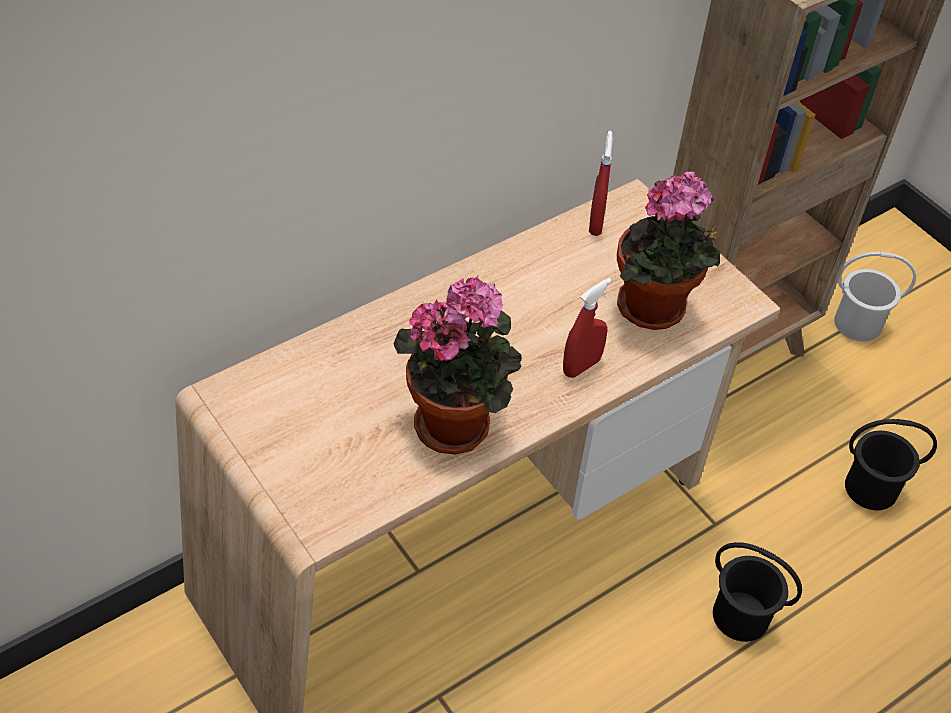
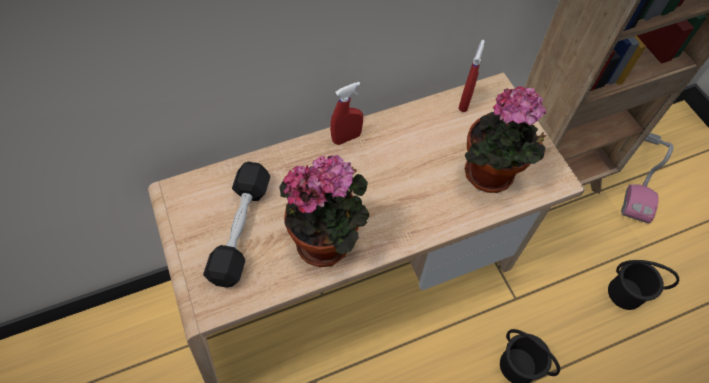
camera: 15 degrees right, 10 degrees up
(332, 427) = (241, 230): none -> black dumbbell
(581, 366) = (427, 212): red spray bottle -> red spray bottle (346, 138)
(857, 323) = (641, 176): white bucket -> vacuum cleaner

